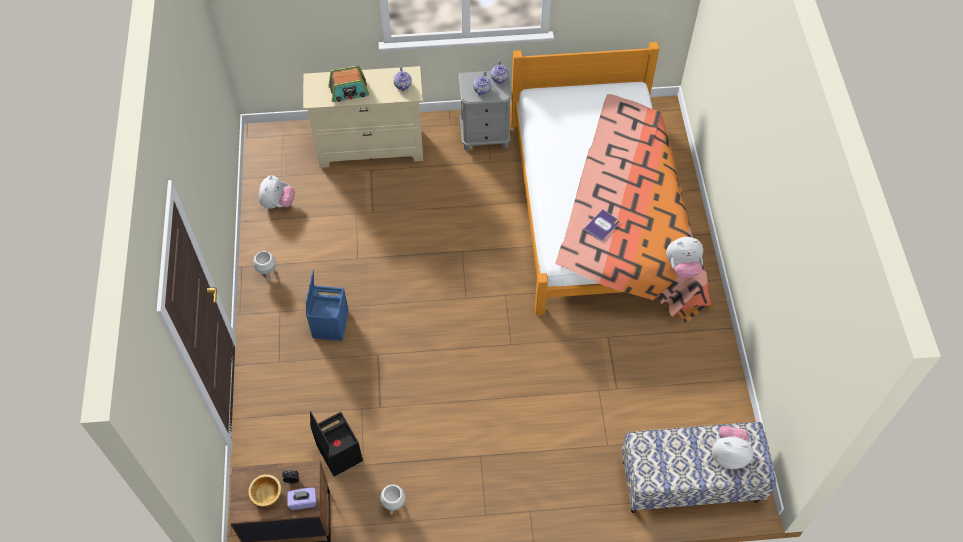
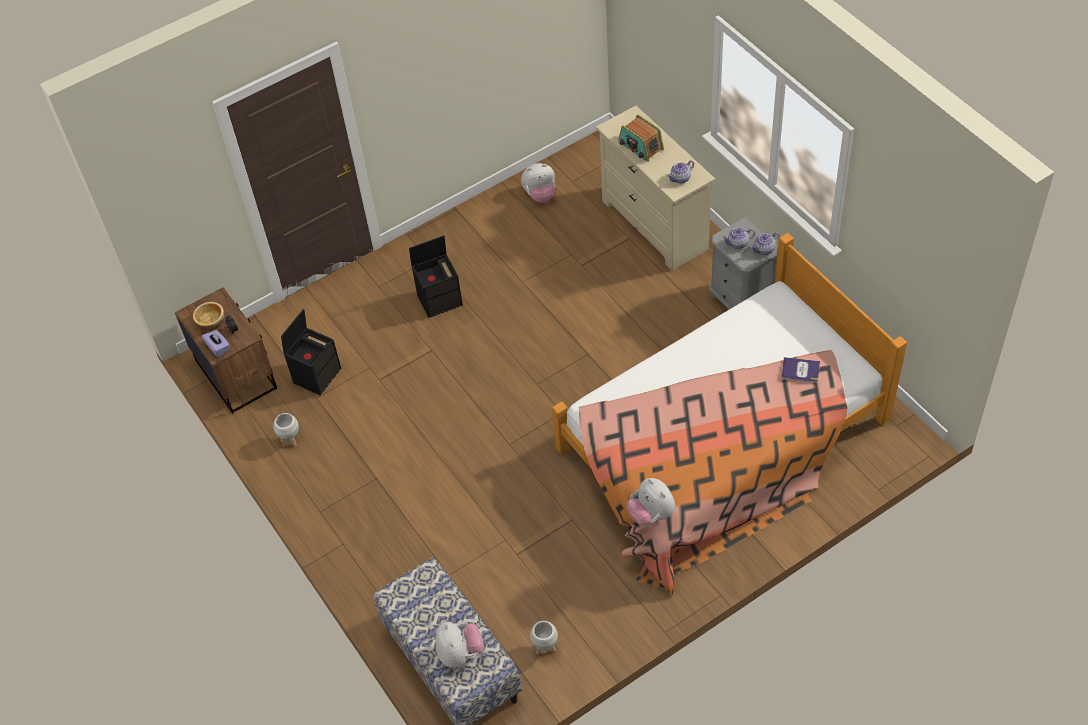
camera: 65 degrees right, 5 degrees down
(268, 273) = (461, 230): white planter -> white planter (545, 647)
(330, 323) = (440, 299): blue storage box -> black storage box
(602, 225) = (651, 423): book -> book (800, 370)

